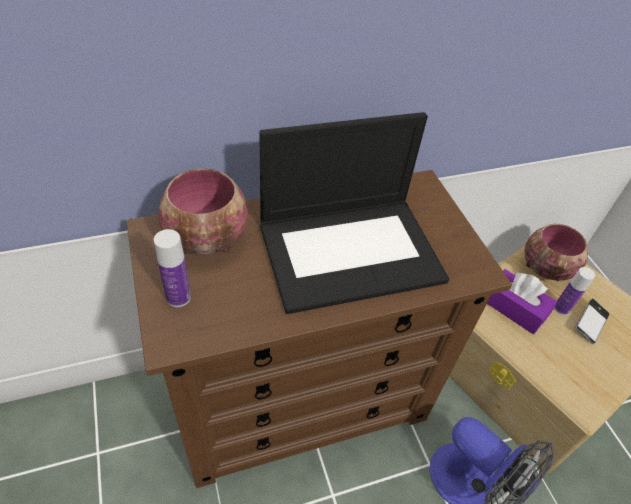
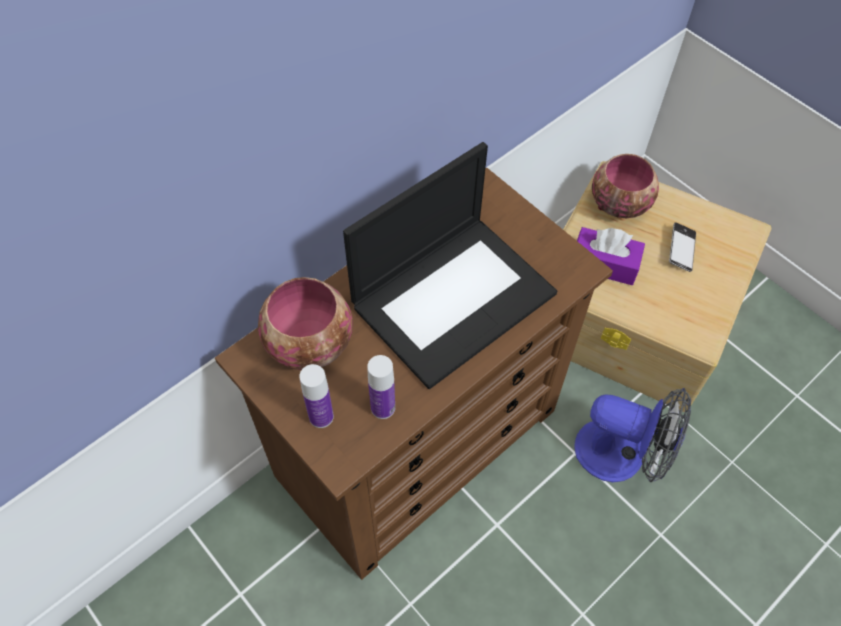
camera: 20 degrees left, 10 degrees up
(561, 308) = (649, 245): bottle -> bottle (383, 407)

